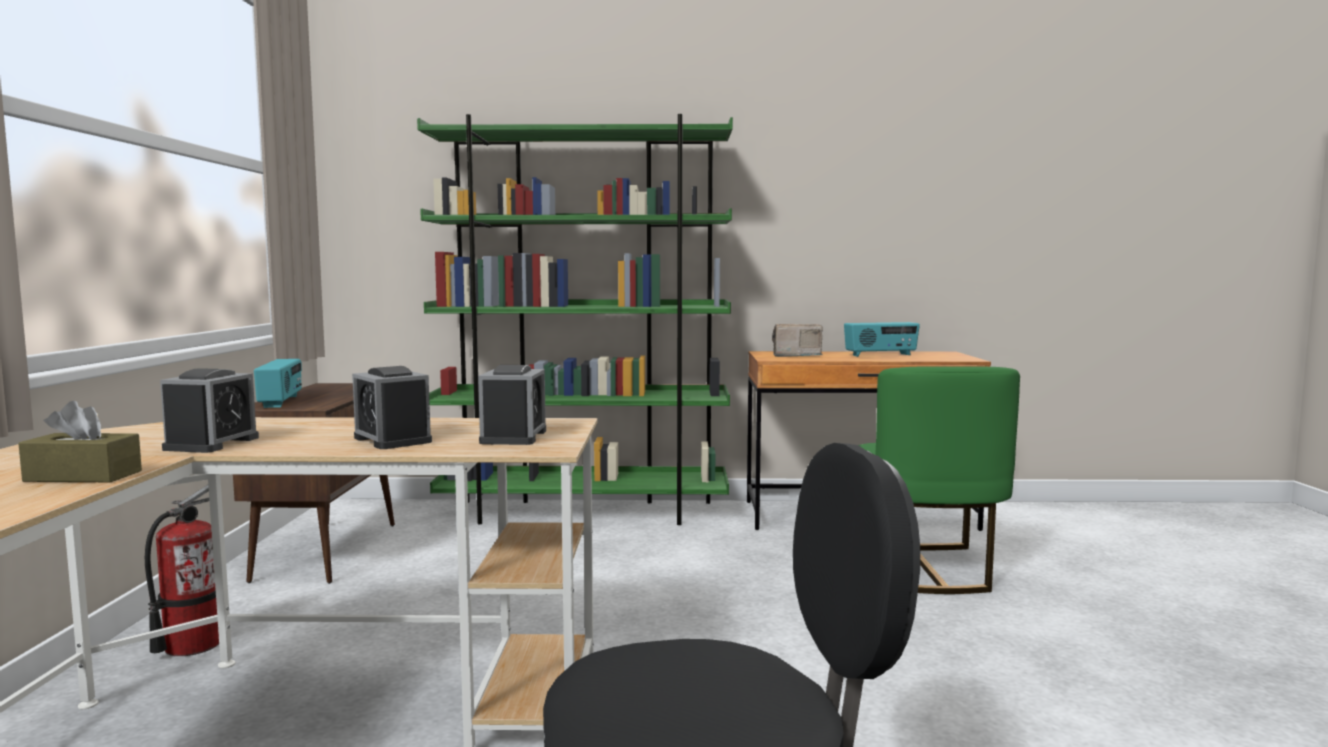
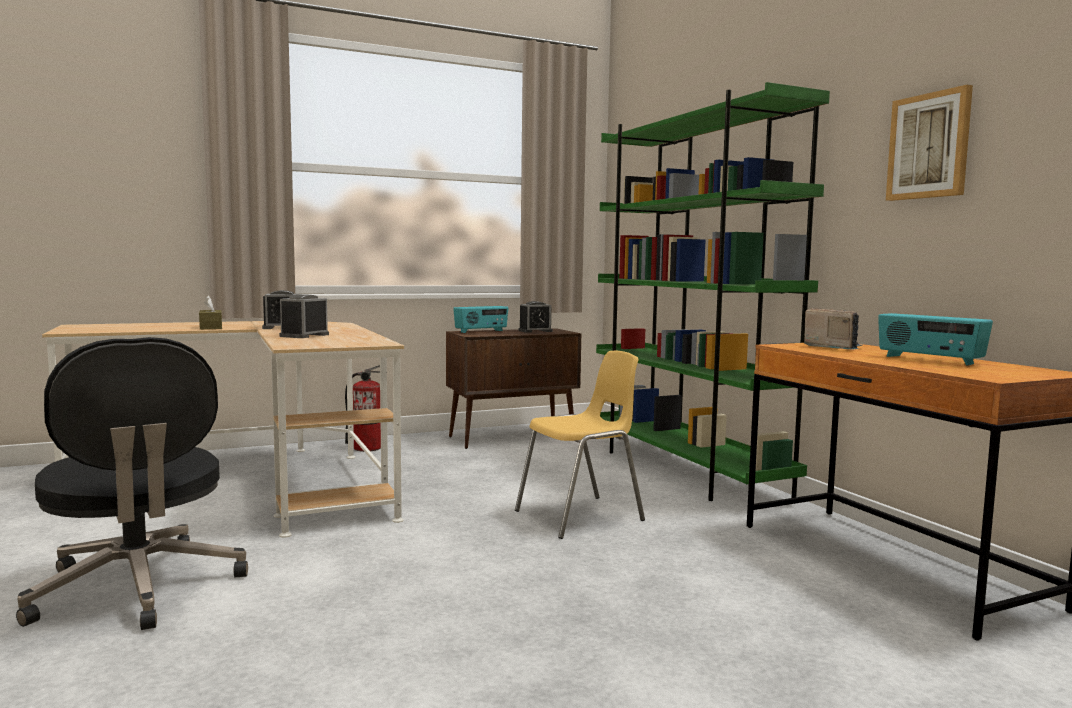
camera: 65 degrees right, 0 degrees up
(513, 437) = (324, 342): alarm clock -> alarm clock (535, 331)
(672, 576) = (581, 516): none -> yellow chair
(819, 192) = (929, 146): none -> picture
(924, 568) = (756, 611): green chair -> none

